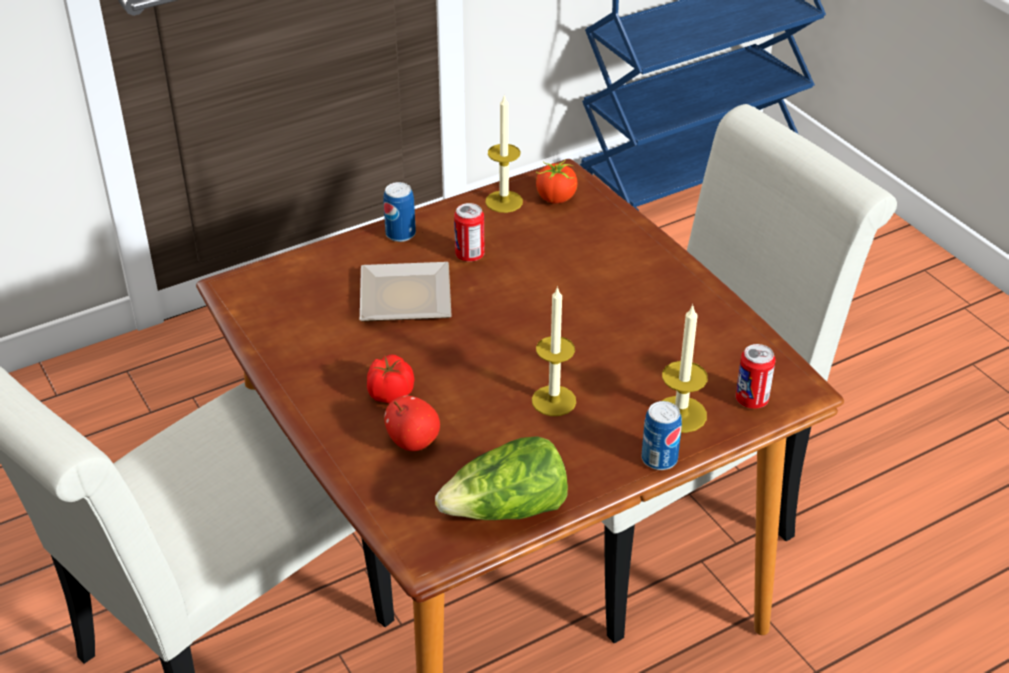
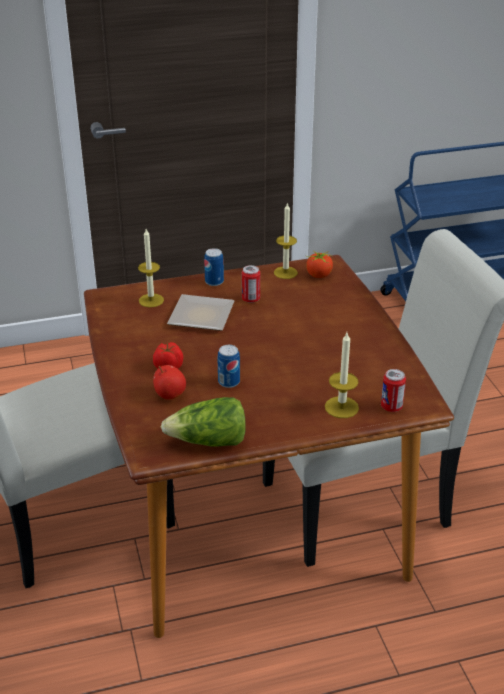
camera: 15 degrees right, 5 degrees down
(553, 401) = (265, 387): candle -> candle (151, 300)
(659, 459) = (316, 430): can -> can (229, 382)

